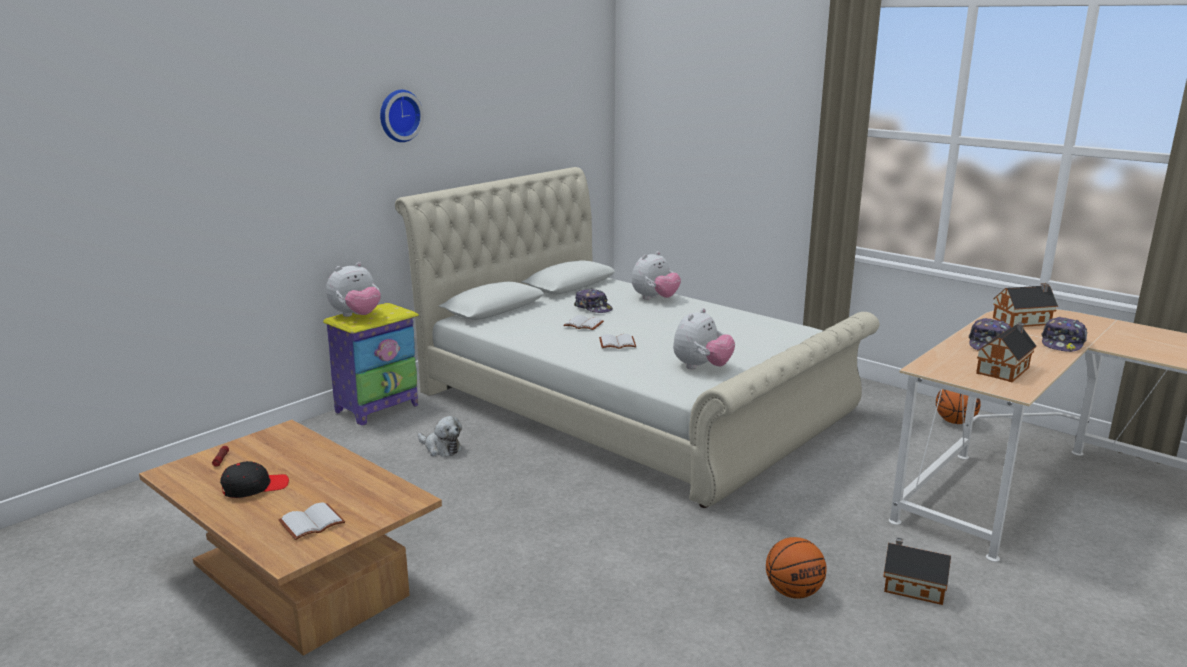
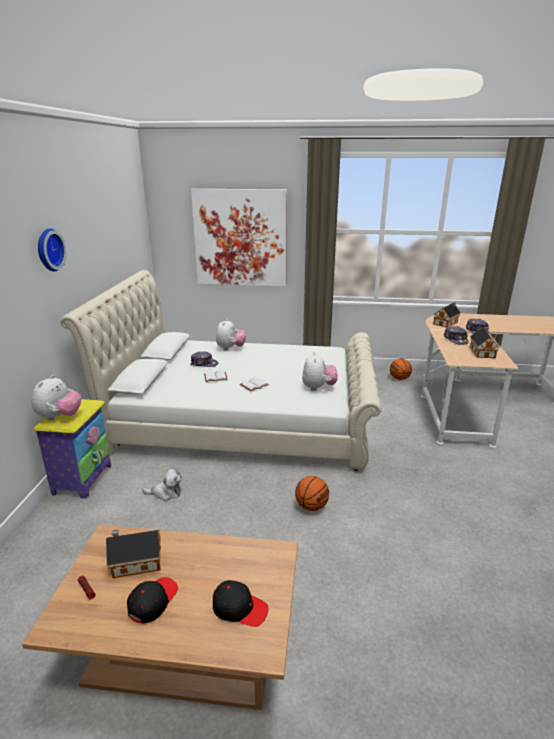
camera: 35 degrees left, 5 degrees up
(312, 522) = (239, 608): white book -> black cap
(730, 135) = (240, 238): none -> picture
(793, 592) = (450, 502): basketball -> basketball (311, 506)
(911, 586) = (485, 475): toy house -> toy house (135, 562)

